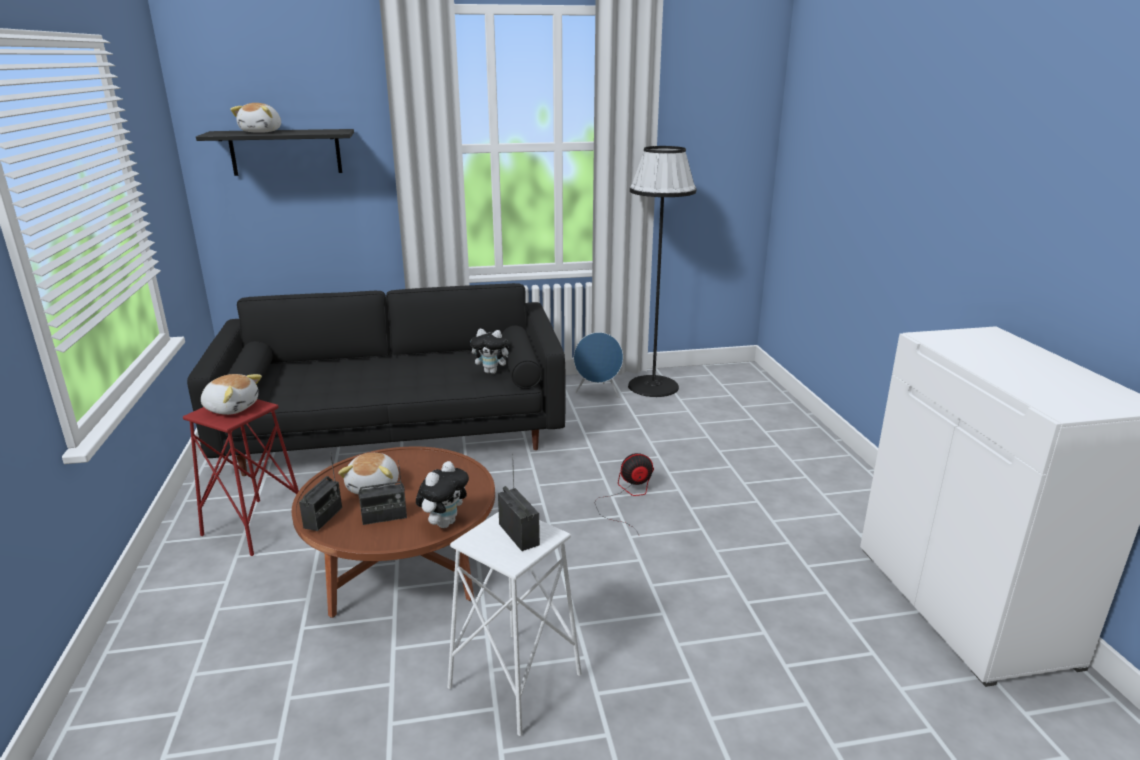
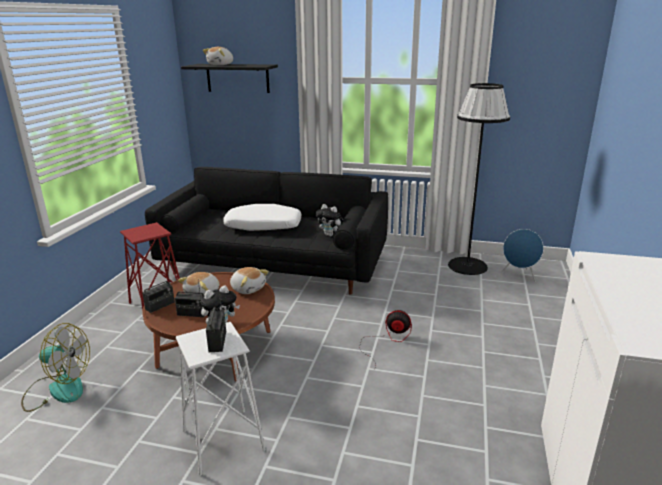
camera: 25 degrees right, 0 degrees up
(183, 695) = (58, 389): none -> fan
(232, 408) = (146, 230): plush toy -> plush toy (248, 288)
(382, 376) = (263, 226): none -> white pillow
(598, 393) = (423, 264): blue speaker -> blue speaker (519, 276)

